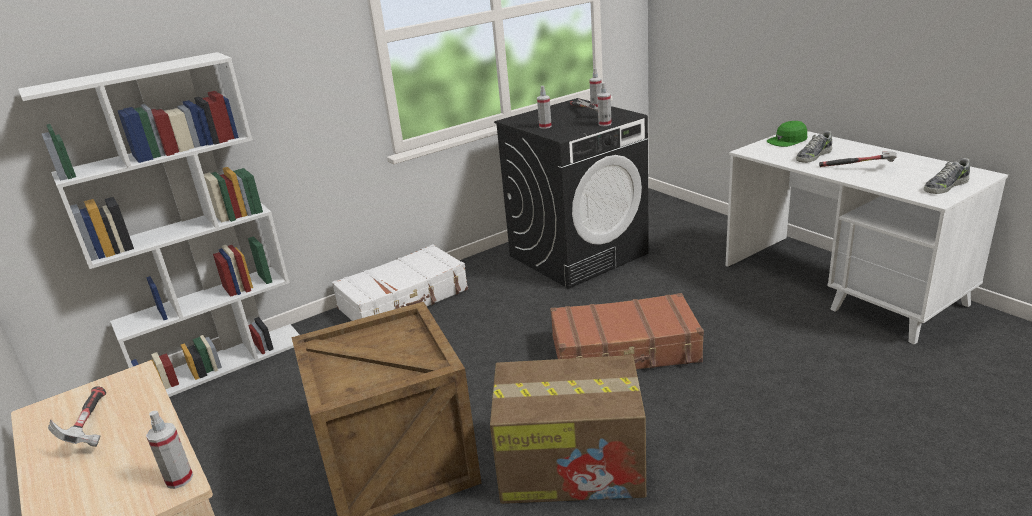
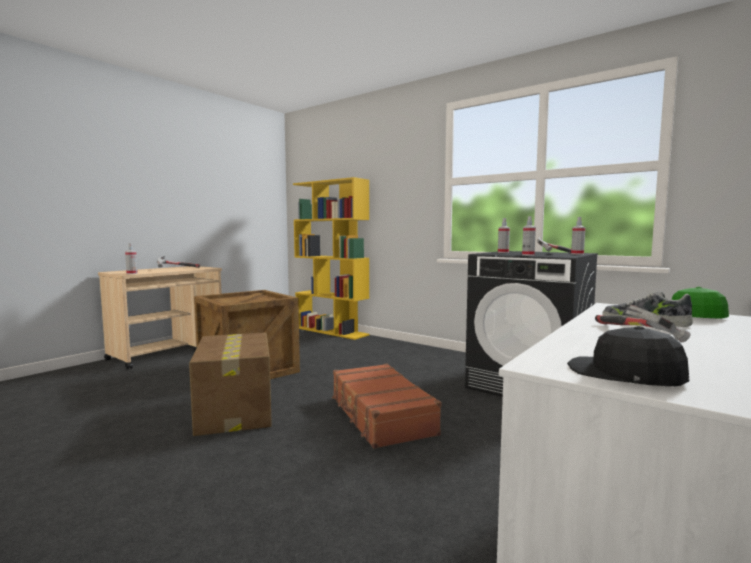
camera: 70 degrees right, 20 degrees down
(223, 362) = (332, 331): white bookcase -> yellow bookcase
(404, 299) = (412, 349): white suitcase -> none
(945, 186) = (625, 374): shoe -> black cap

